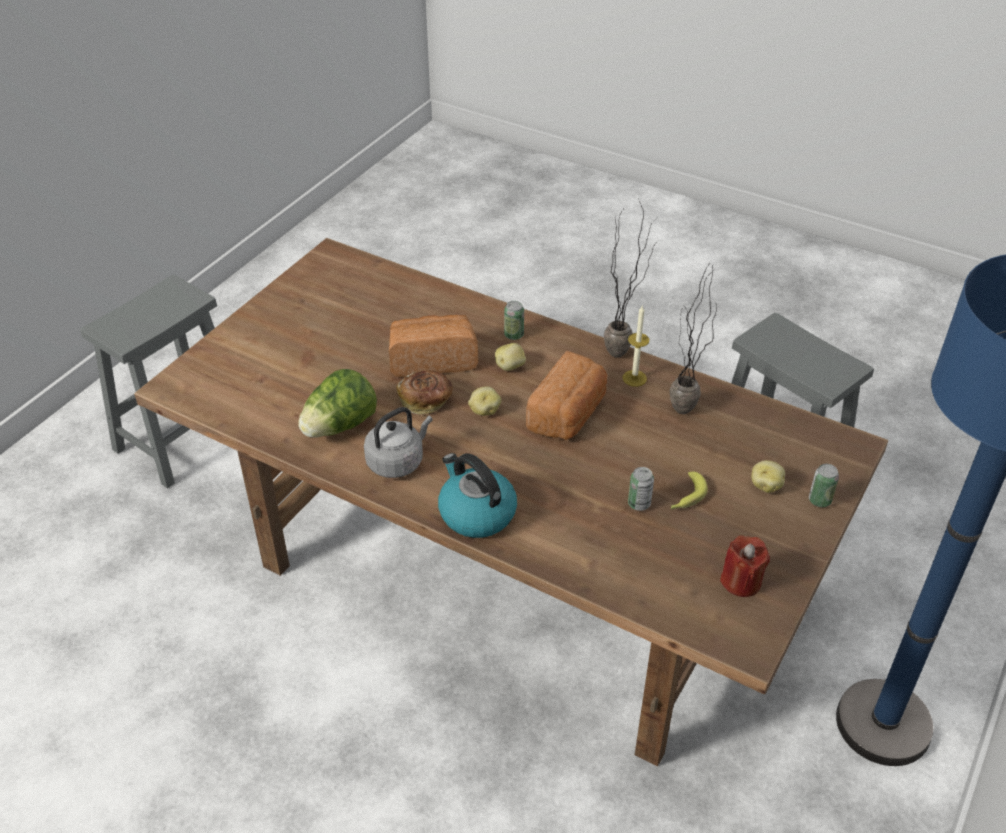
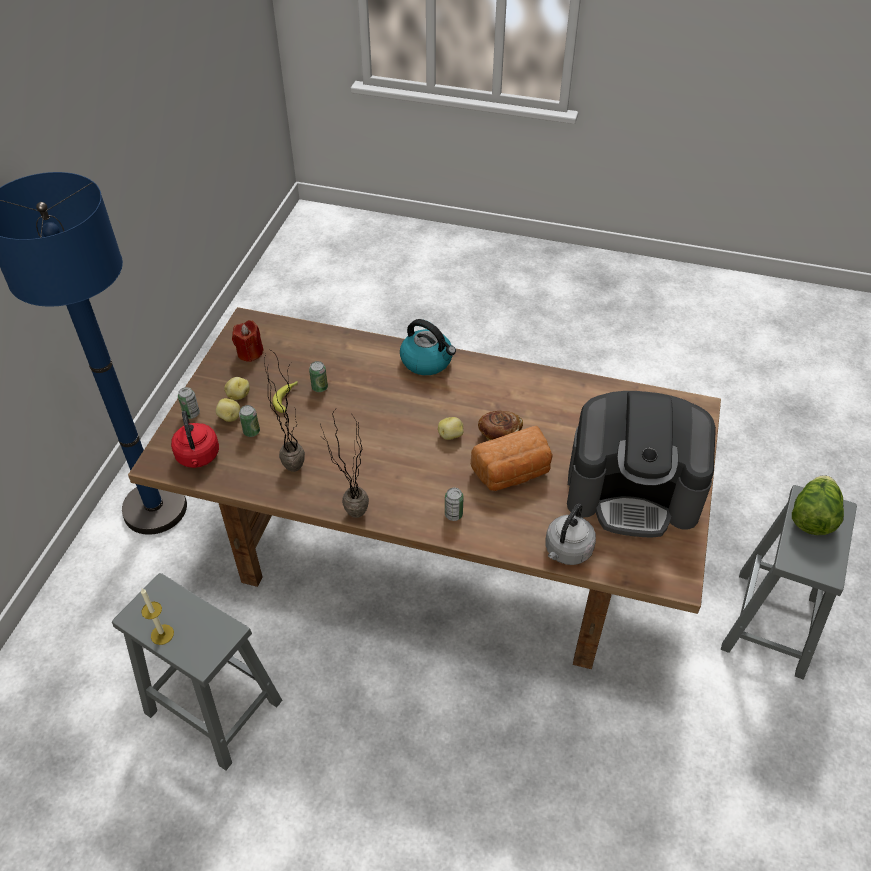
camera: 165 degrees right, 5 degrees up
(316, 322) = (633, 491): none -> coffee machine
(340, 426) = (551, 402): lettuce -> lettuce (812, 517)
(397, 461) = (496, 384): grey kettle -> grey kettle (567, 551)
(510, 366) = (444, 480): potato -> potato (238, 395)
(568, 415) = (384, 445): bread -> none
(634, 378) = (337, 490): candle -> candle (162, 634)
(735, 461) = (251, 432): none -> can
(802, 442) = (198, 457): none -> red kettle

